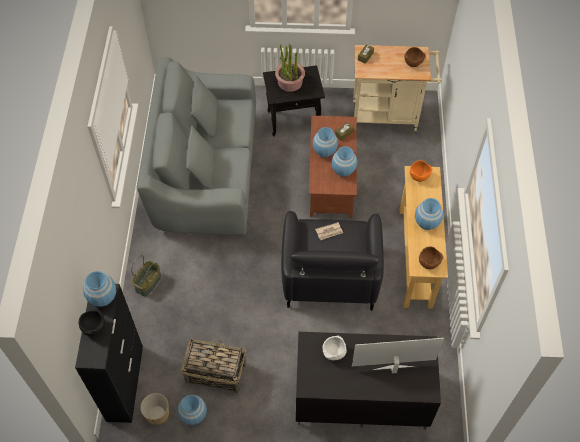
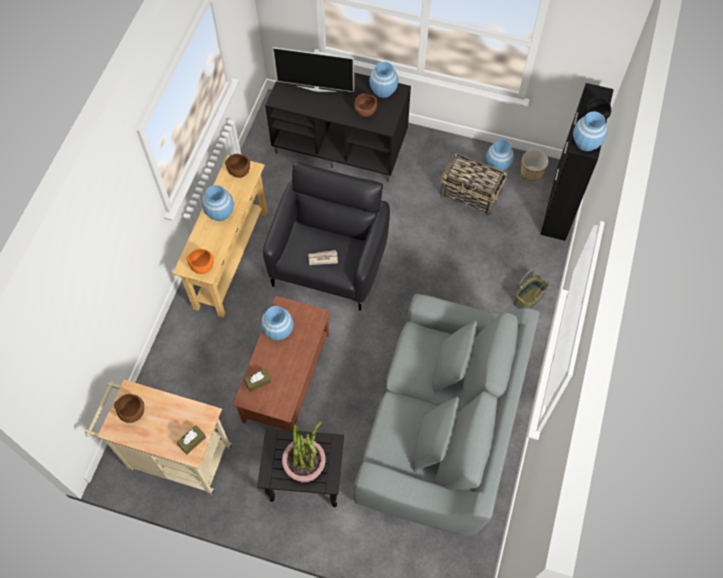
camera: 165 degrees left, 5 degrees up
(324, 151) = (291, 362): blue vase -> blue vase (383, 90)
(333, 353) = (365, 111): white bowl -> brown bowl

